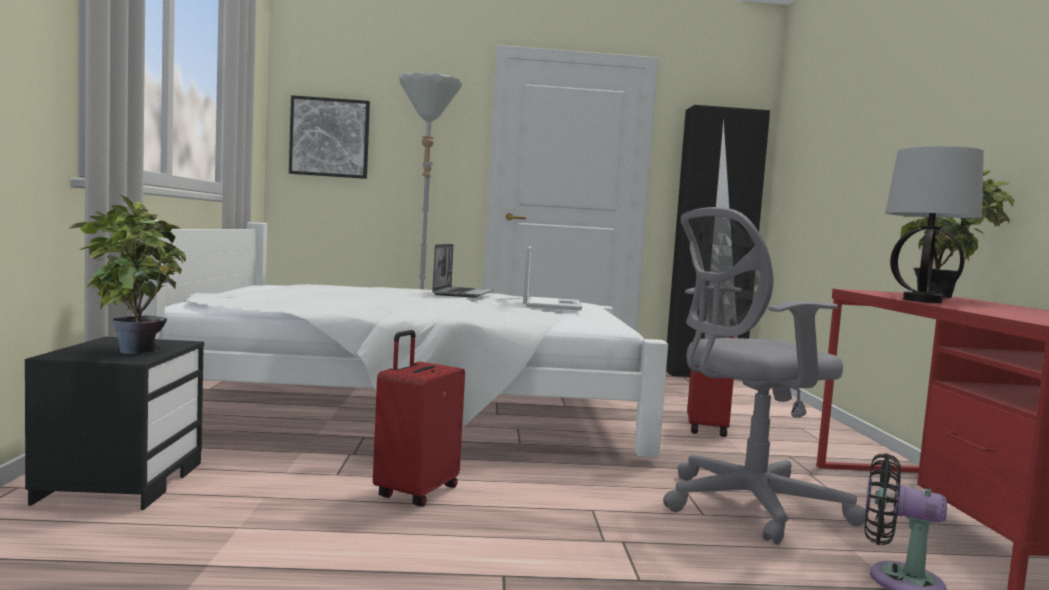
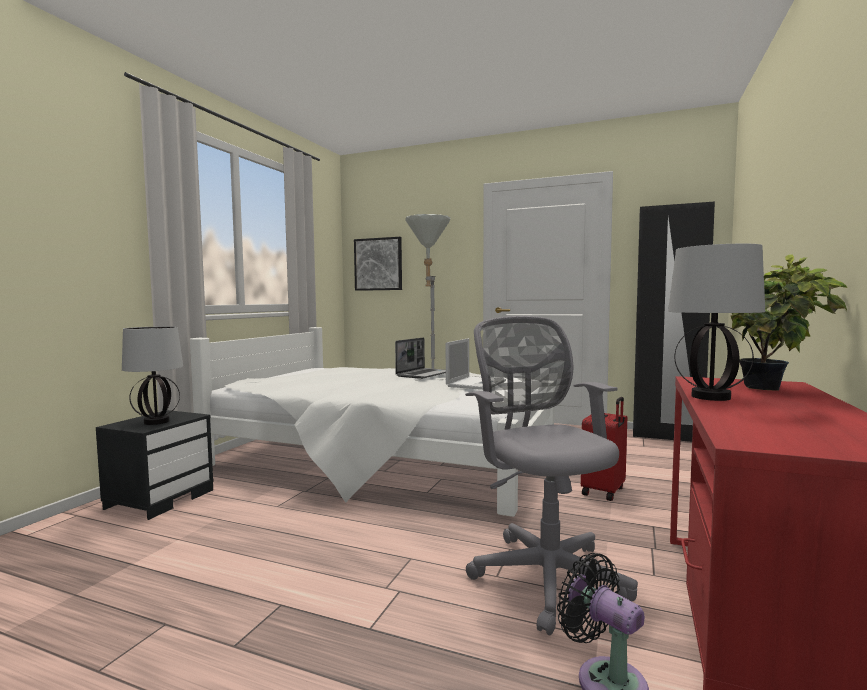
camera: 25 degrees right, 0 degrees up
(131, 351) = (156, 422): potted plant -> table lamp
(415, 492) = (306, 526): red suitcase -> none
(744, 506) = (544, 573): grey office chair -> grey office chair turned 60 degrees clockwise

